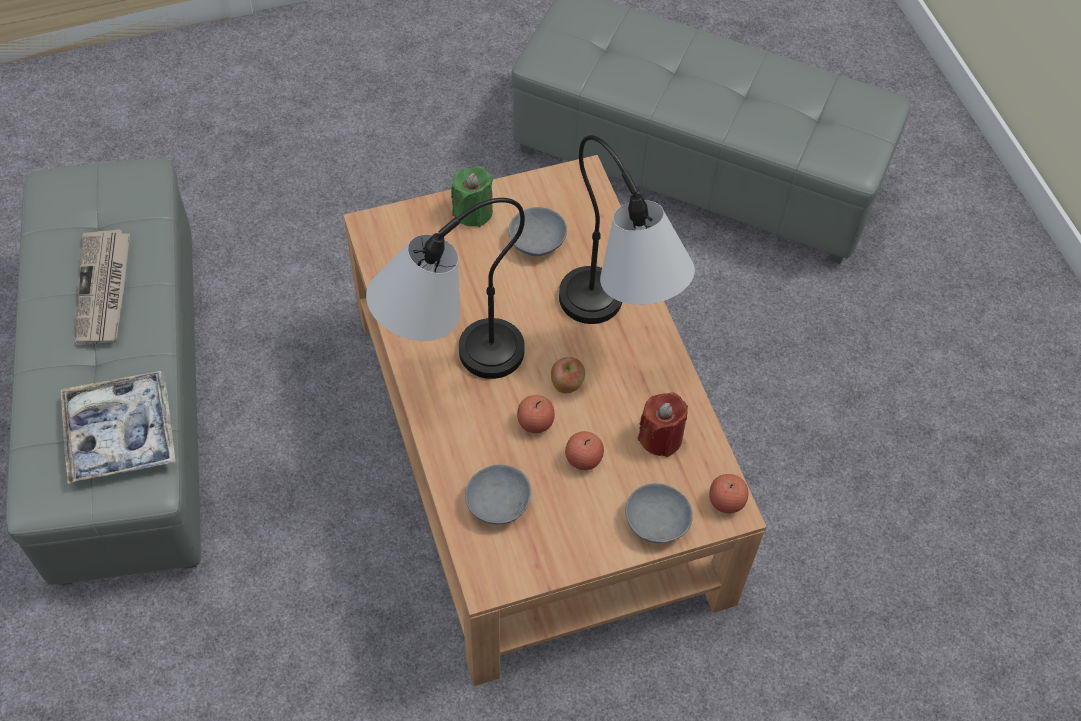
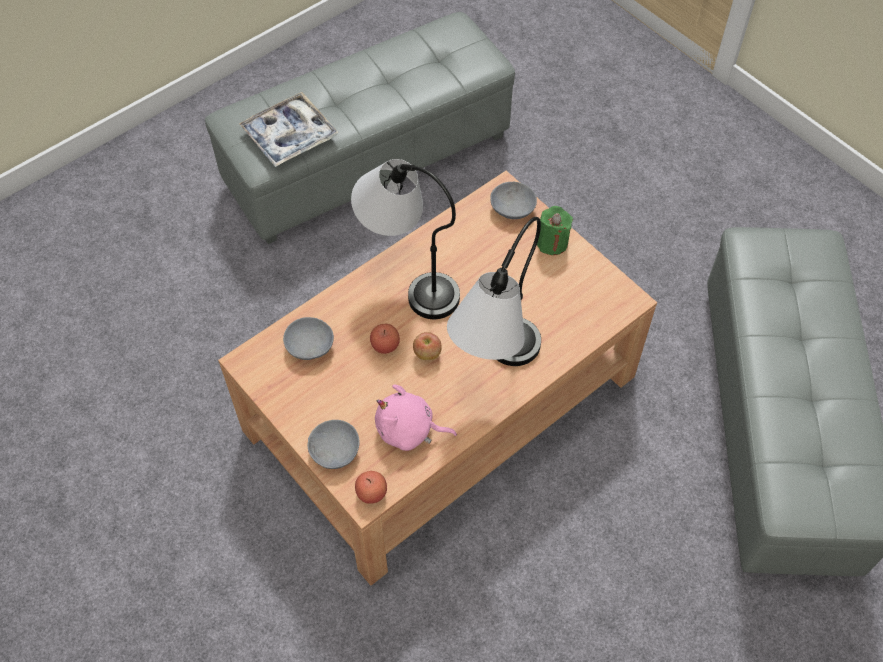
camera: 70 degrees right, 0 degrees up
(104, 290) = (390, 83): newspaper -> none
(538, 242) = (546, 292): grey bowl -> grey bowl (511, 209)
(583, 459) = (368, 386): apple -> none
(660, 437) = (409, 430): red candle -> pink plush toy

